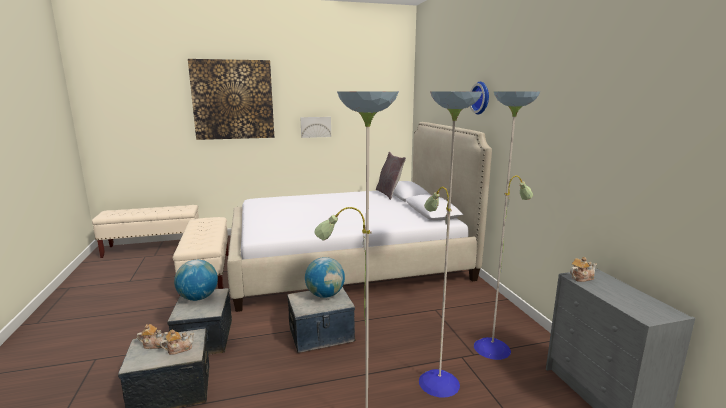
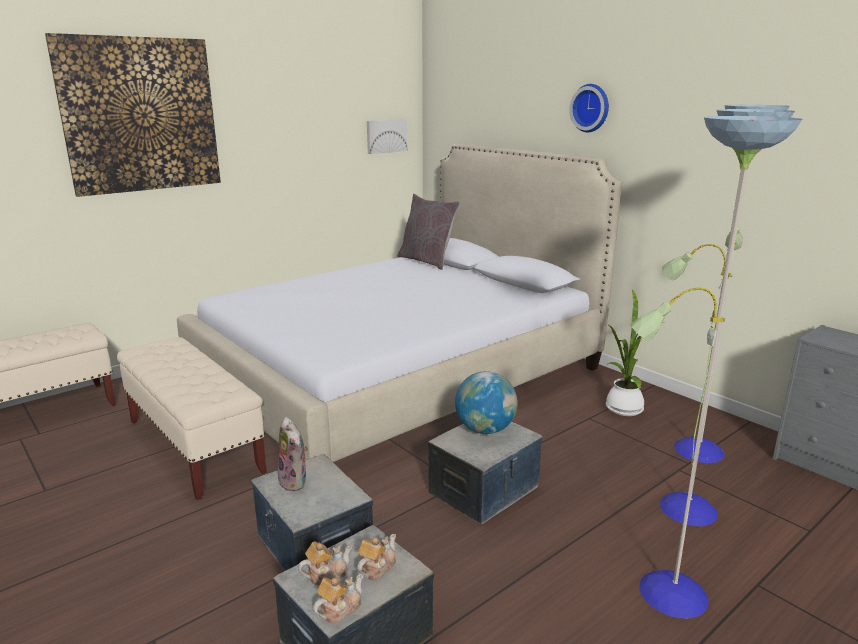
camera: 25 degrees left, 5 degrees up
(198, 298) = (295, 482): globe -> plush toy
(315, 127) = (285, 159): picture -> picture (386, 136)
(468, 308) = (624, 407): none -> potted plant
(581, 278) = (824, 339): teapot -> teapot (339, 609)

